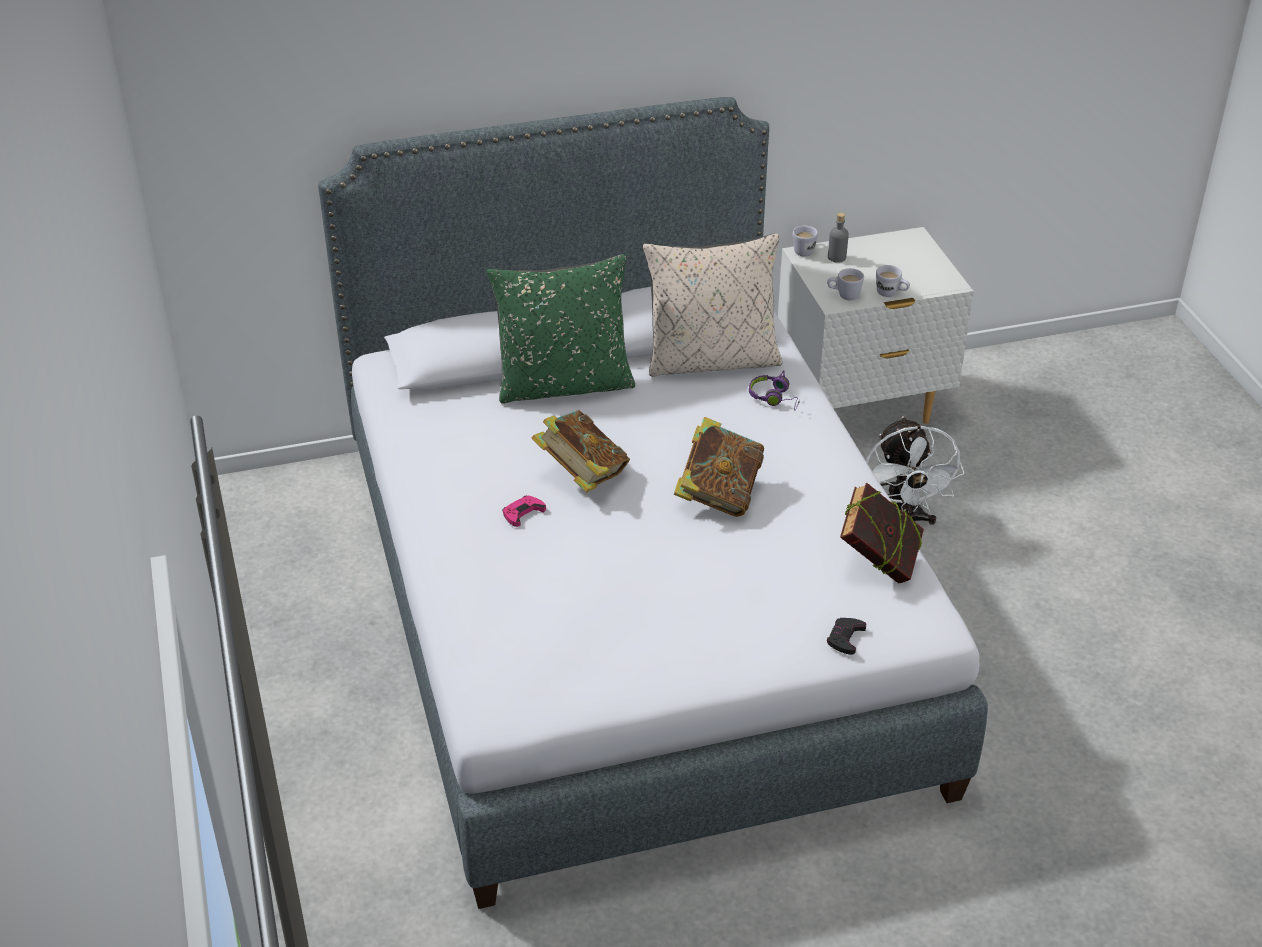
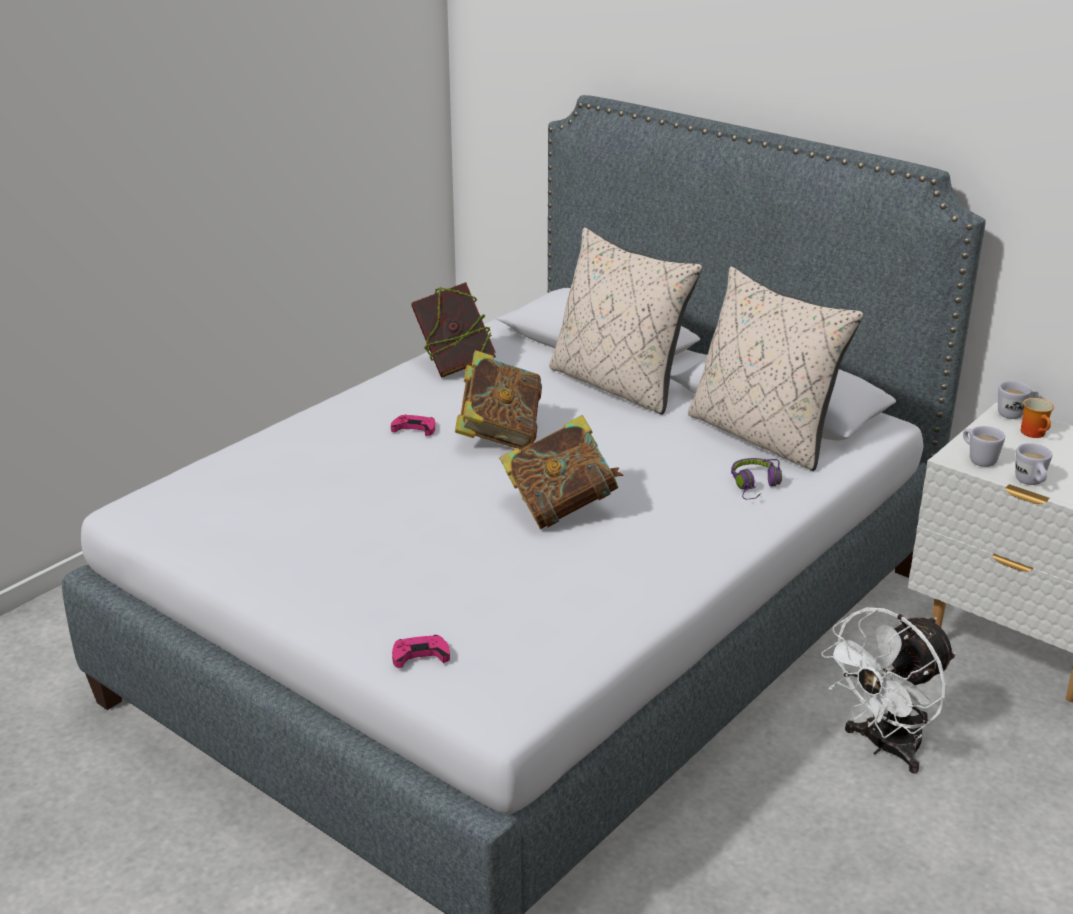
camera: 55 degrees right, 10 degrees down
(564, 385) = (618, 385): green pillow -> beige pillow
(837, 257) = (1036, 434): grey bottle -> mug
(845, 638) = (420, 655): black game controller -> pink game controller
(878, 565) = (566, 637): book -> book (454, 365)

